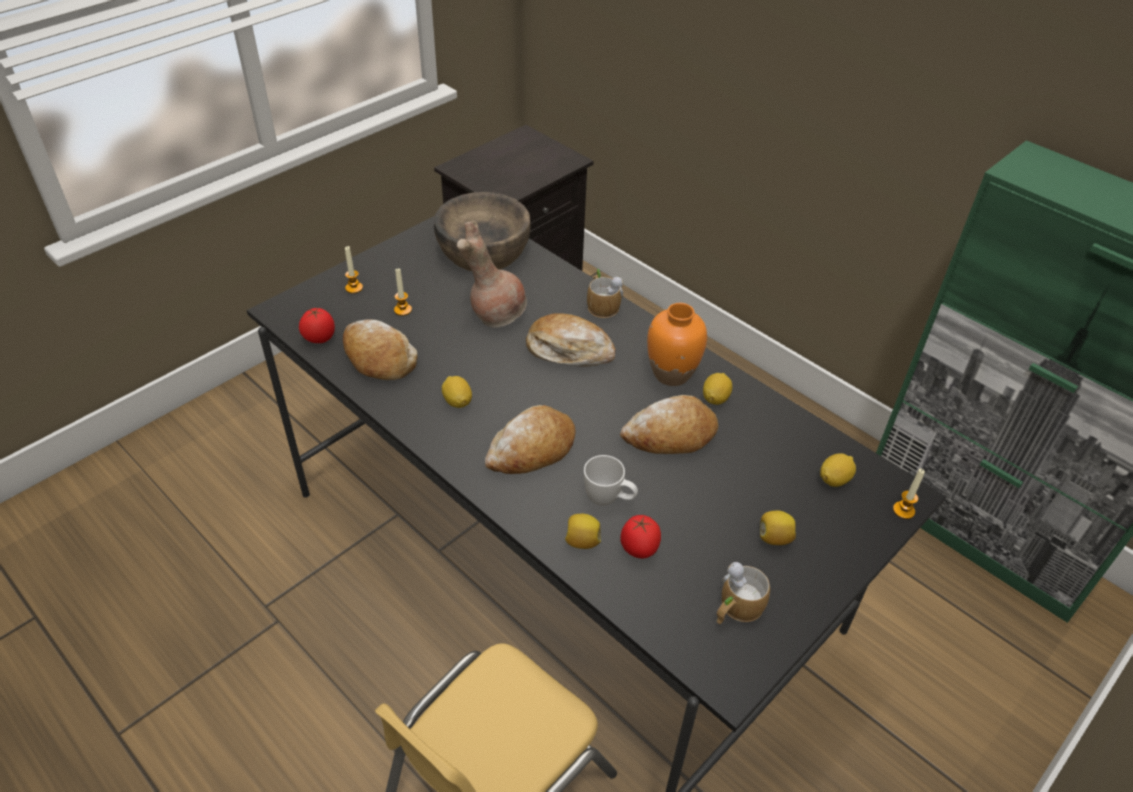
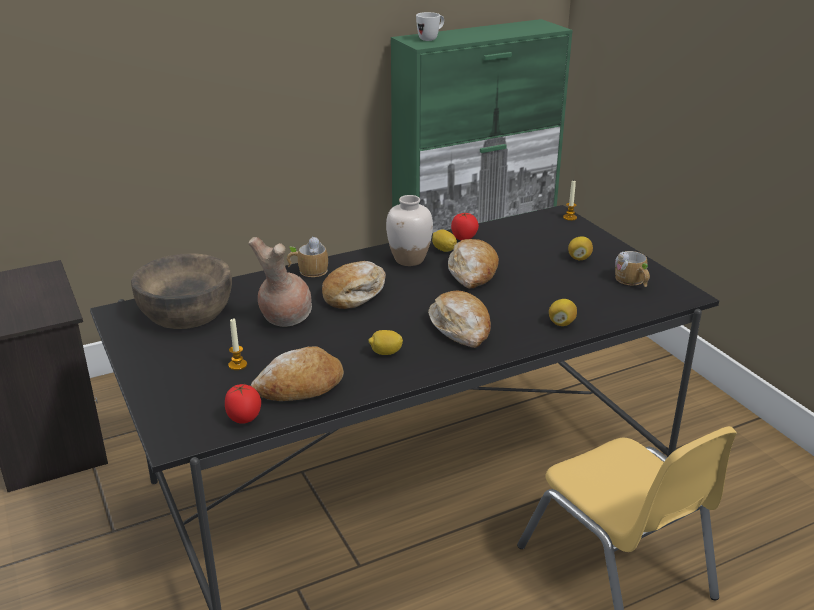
camera: 70 degrees left, 15 degrees down
(354, 288) = (177, 389): candle -> none
(609, 499) = (525, 306): white mug -> white mug (431, 39)
(639, 550) = (575, 304): tomato -> tomato (464, 238)
(671, 374) = (409, 260): orange vase -> white vase
(834, 479) = (537, 230): lemon -> none

